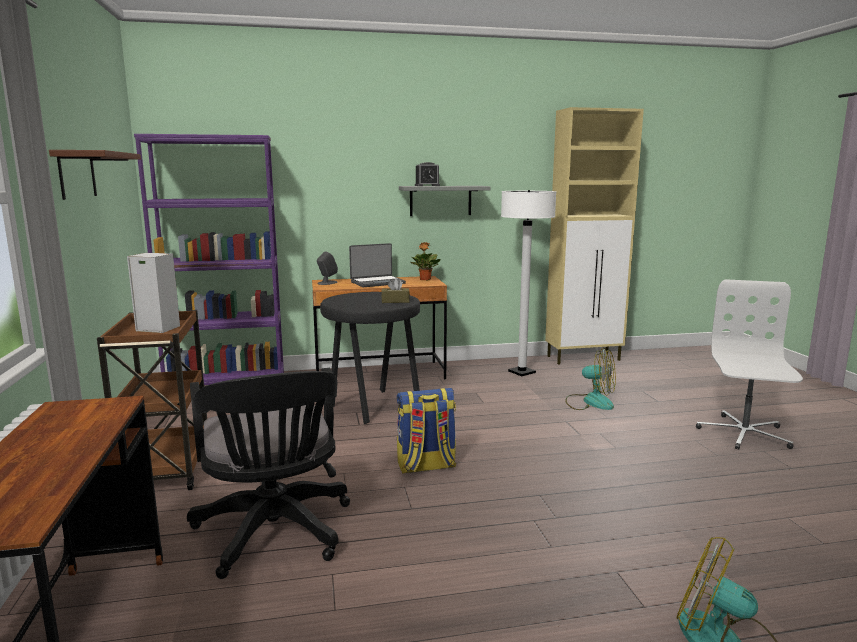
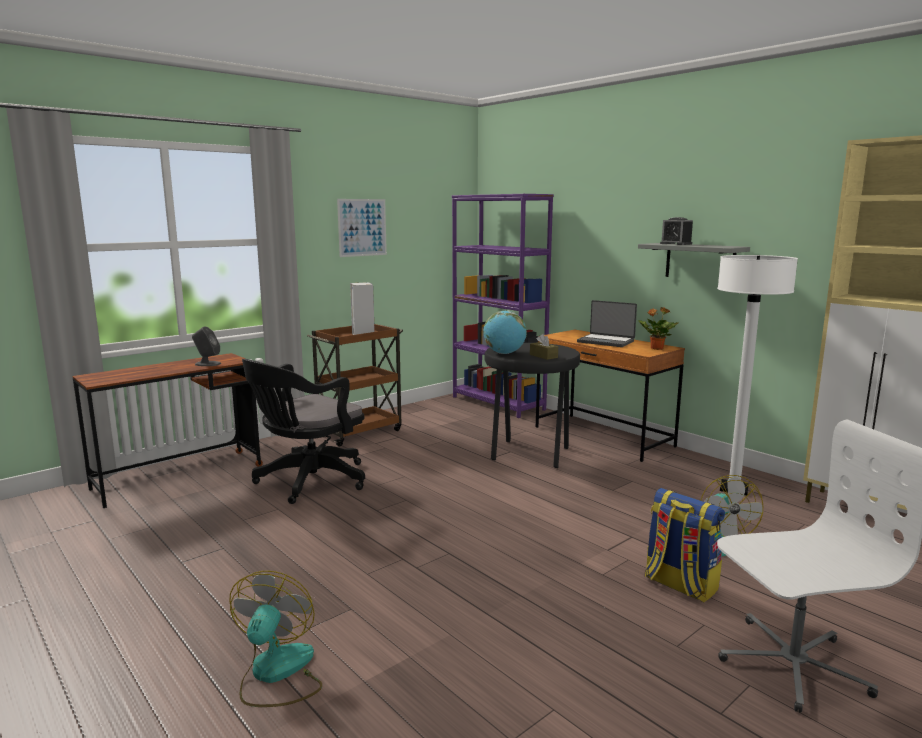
camera: 60 degrees right, 0 degrees up
(77, 175) = (362, 227): brown shelf -> picture
(327, 283) = (571, 333): grey speaker -> grey speaker (207, 364)
(362, 307) = (504, 353): none -> globe
(426, 466) = (447, 498): backpack -> backpack (679, 585)

